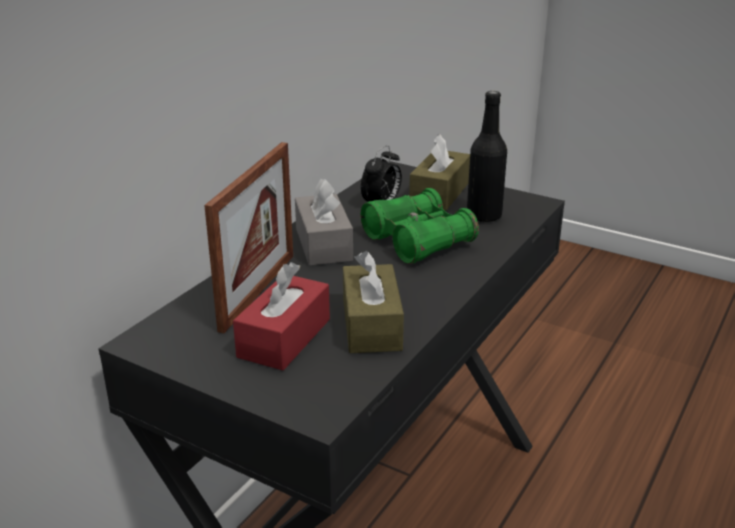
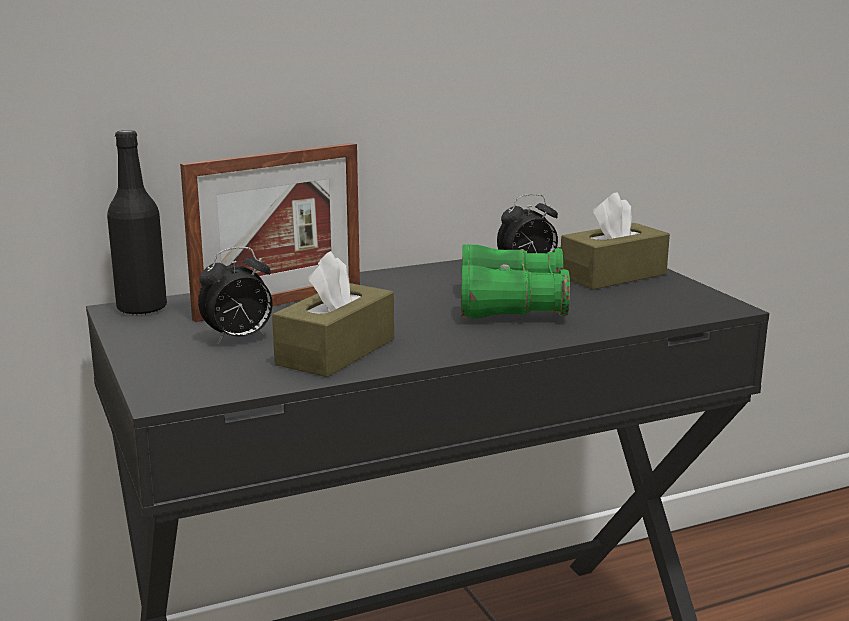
camera: 35 degrees right, 10 degrees down
(284, 338) = (239, 339): red tissue box -> alarm clock
(323, 244) = (406, 286): grey tissue box -> none
(484, 216) = (631, 303): black bottle -> black bottle (142, 308)

